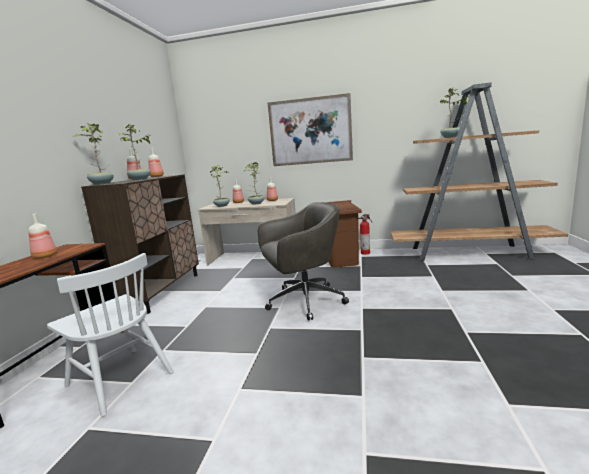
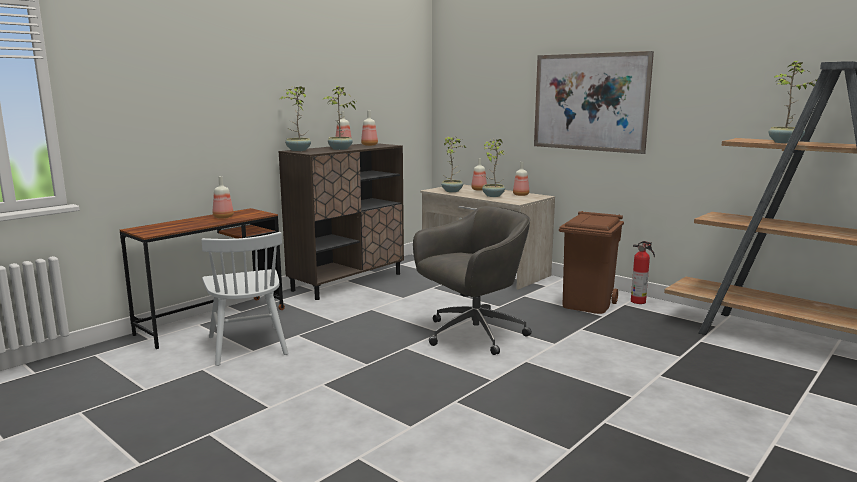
camera: 30 degrees right, 0 degrees up
(303, 301) = (472, 334): grey office chair -> grey office chair turned 45 degrees counterclockwise

